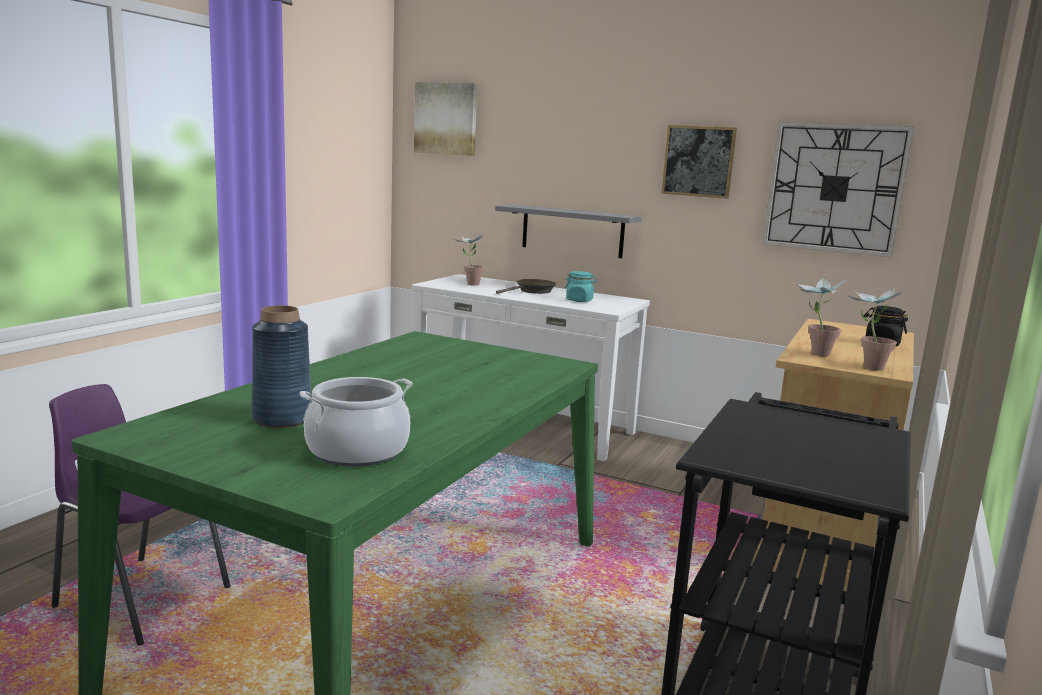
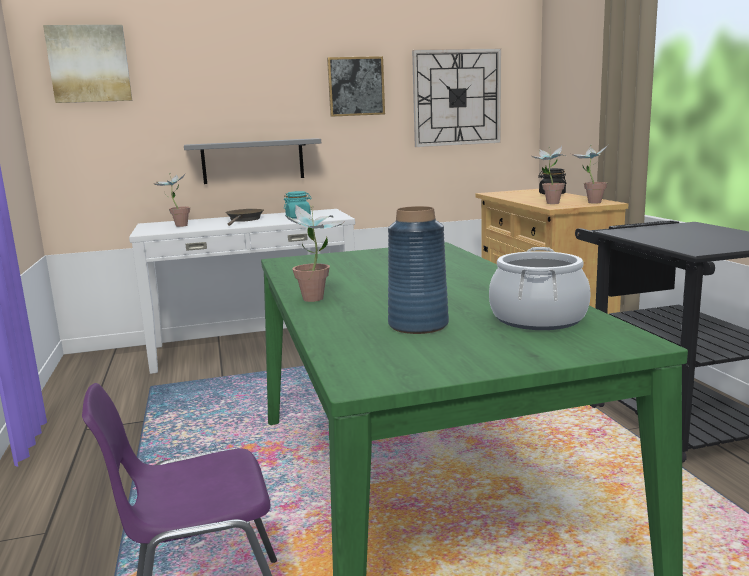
camera: 40 degrees left, 0 degrees up
(312, 376) = (317, 300): none -> potted plant

